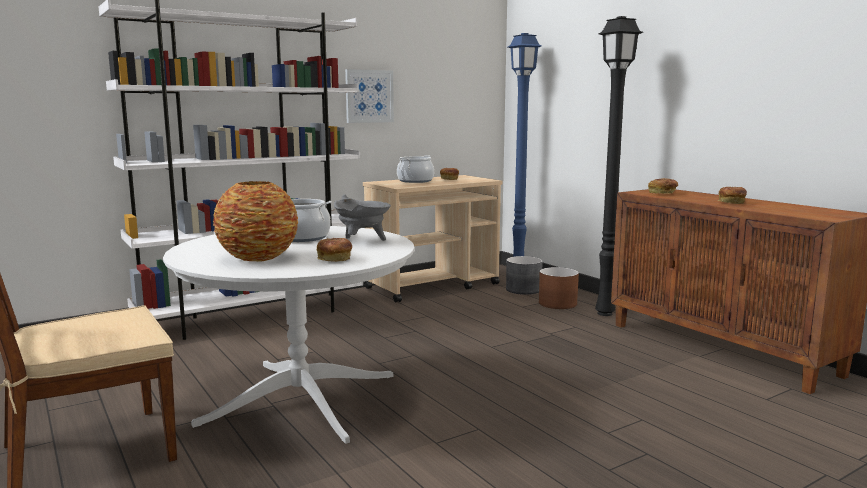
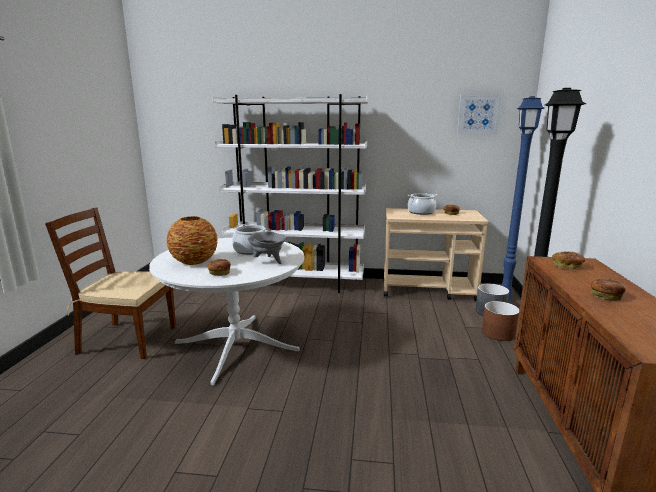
camera: 40 degrees right, 5 degrees up
(369, 96) = (397, 148): picture -> picture (478, 114)

